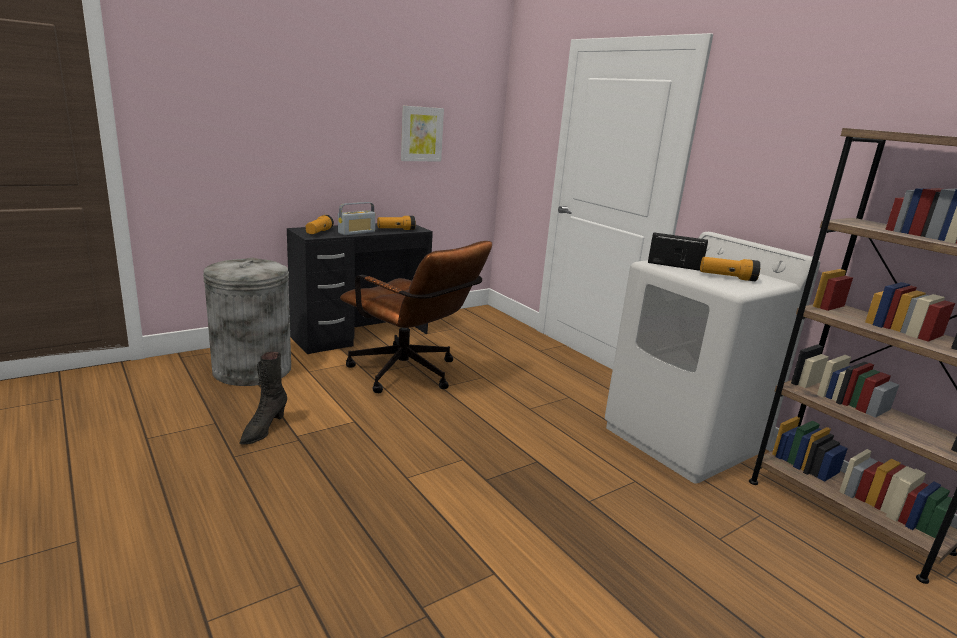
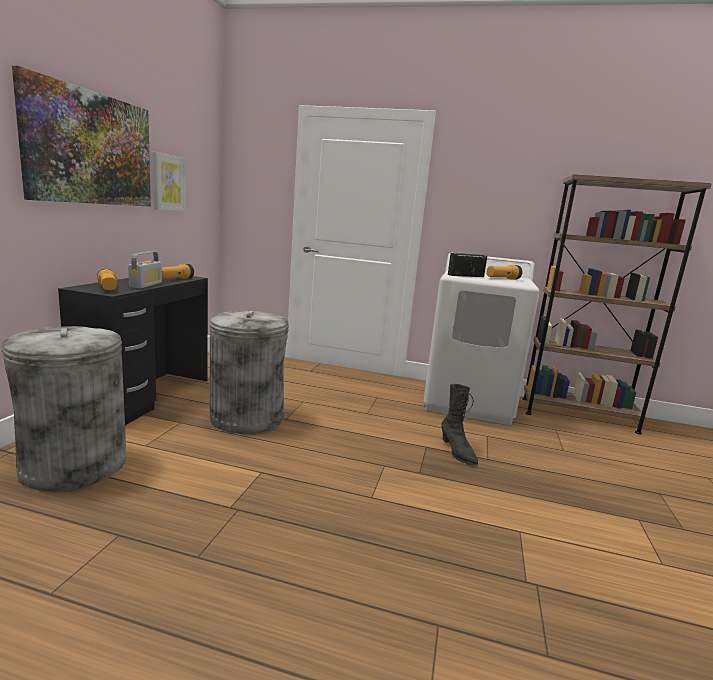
camera: 40 degrees left, 5 degrees down
(263, 430) = (187, 517): black boot -> black boot (457, 452)
(330, 110) = (91, 148): none -> picture
(410, 375) = (247, 417): brown office chair -> grey trash can

